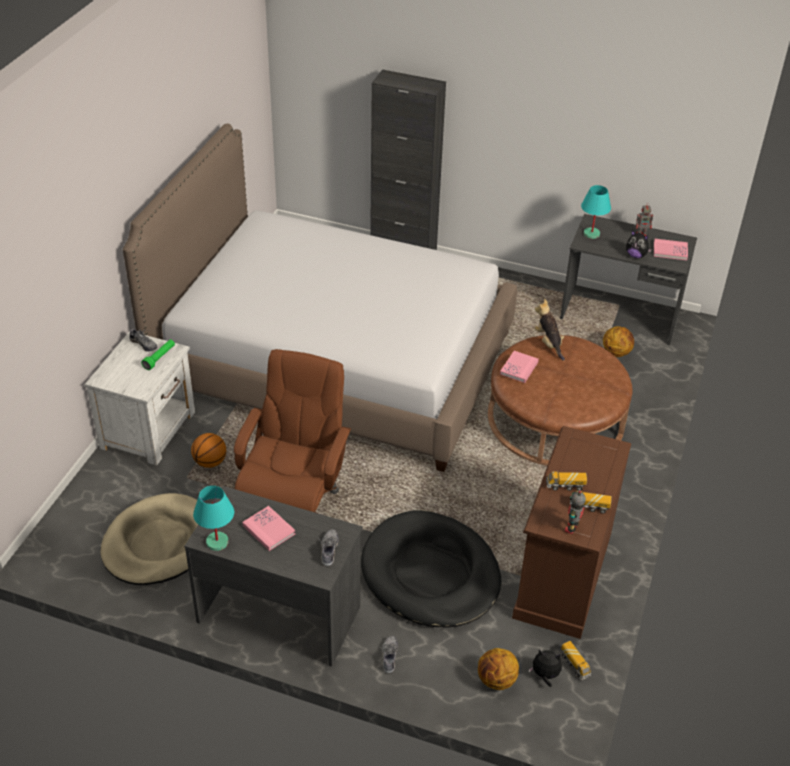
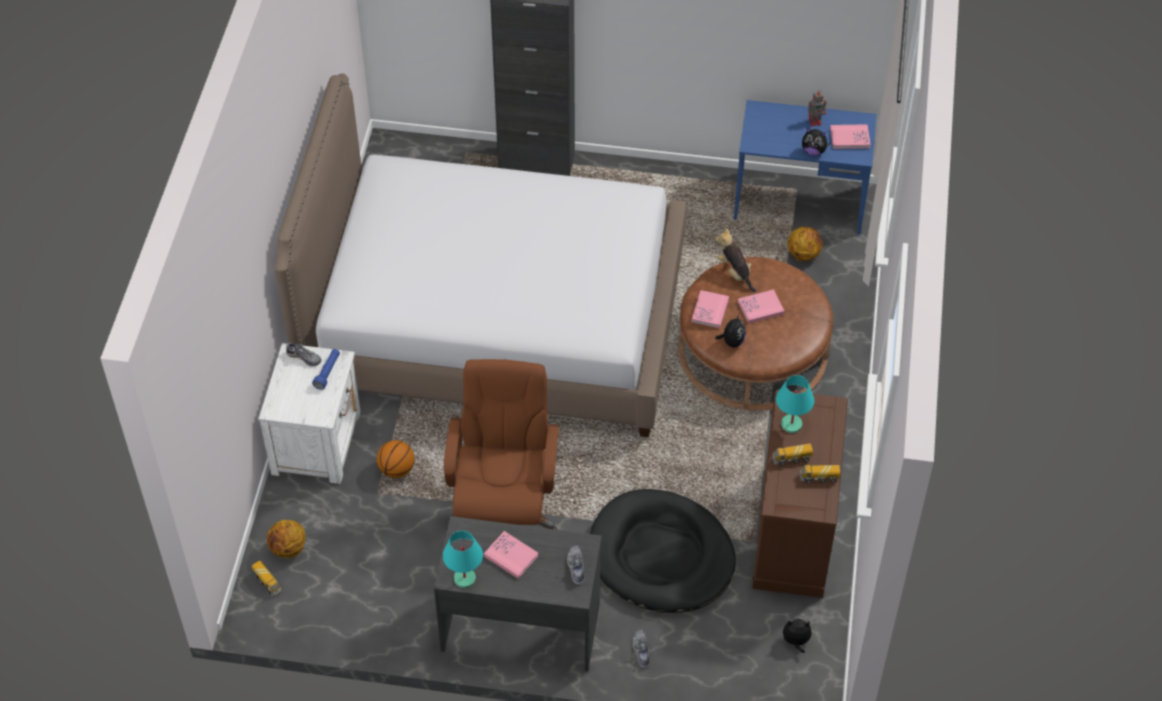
camera: 10 degrees left, 10 degrees up
(158, 543) = (373, 573): beige dog bed -> none
(159, 358) = (328, 372): green flashlight -> blue flashlight
(496, 680) = (750, 655): basketball -> basketball (288, 549)
(533, 395) = (732, 342): none -> plush toy
(566, 373) = (760, 308): none -> pink book
(572, 528) = (806, 504): toy robot -> none
(575, 665) = (822, 626): toy truck -> toy truck (267, 583)
(591, 234) = (759, 129): turquoise table lamp -> turquoise table lamp (791, 425)
(620, 316) = (799, 204): grey desk -> blue desk

